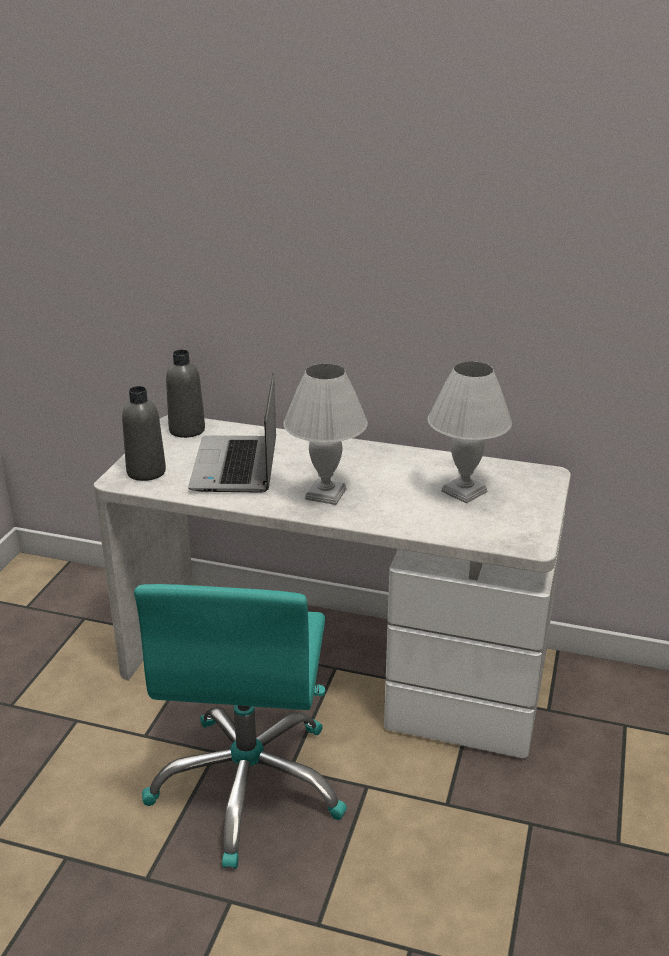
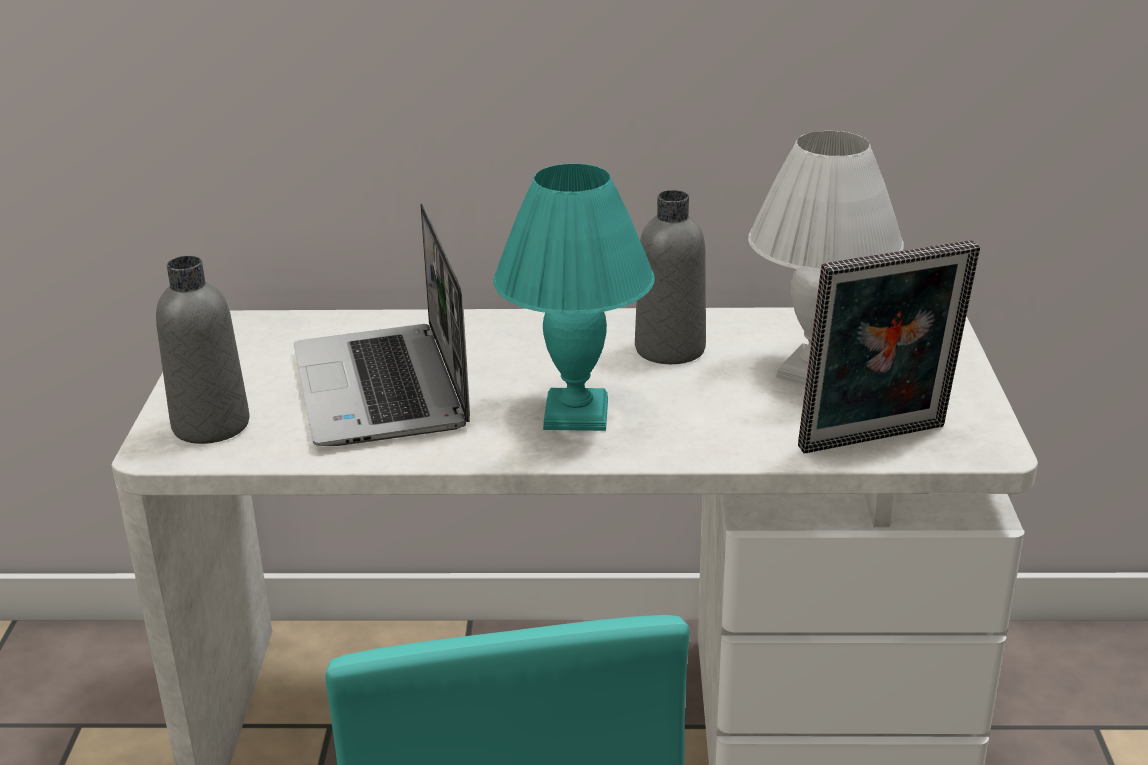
camera: 15 degrees left, 0 degrees up
(187, 430) = (254, 336): grey bottle -> grey bottle (670, 349)
(325, 493) = (575, 413): white table lamp -> turquoise table lamp
(473, 532) = (876, 441): none -> picture frame

